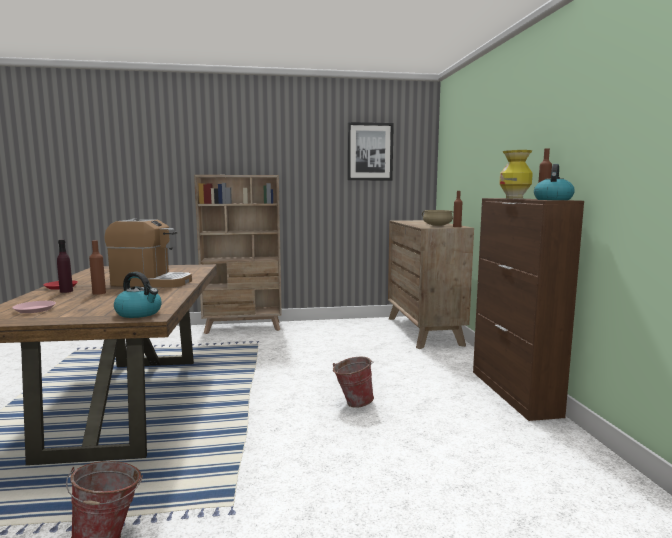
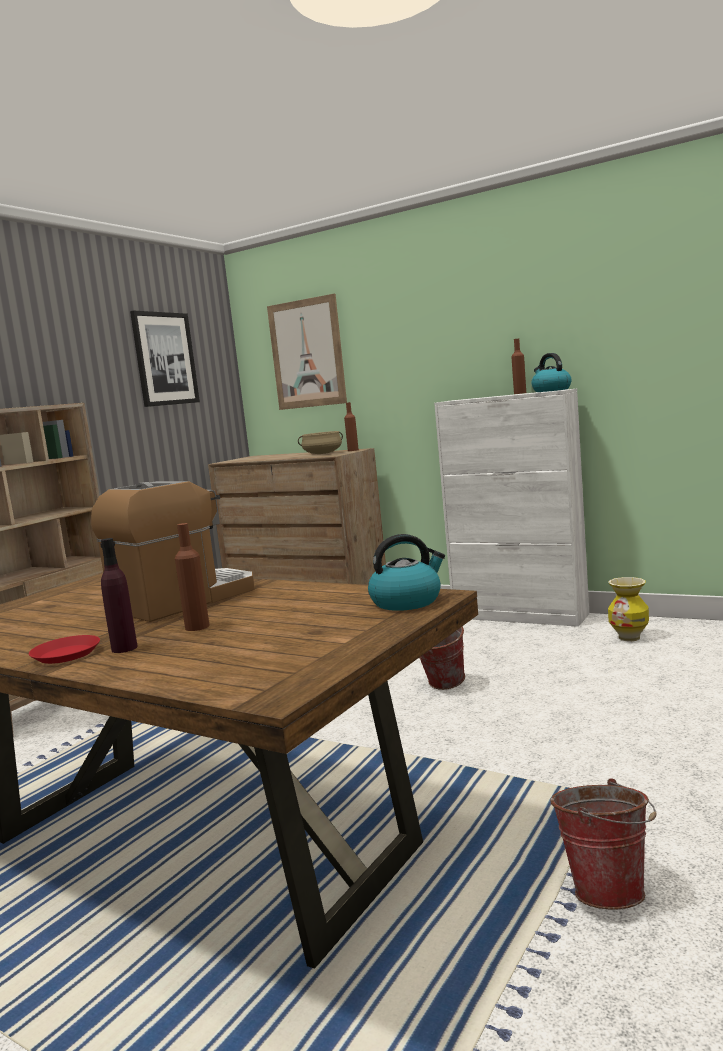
camera: 50 degrees left, 0 degrees up
(35, 309) = (253, 660): pink plate -> none
(460, 152) = (307, 354): none -> picture
(514, 198) = (484, 397): vase -> vase (629, 638)
(514, 393) = (520, 616): brown cabinet -> white cabinet

